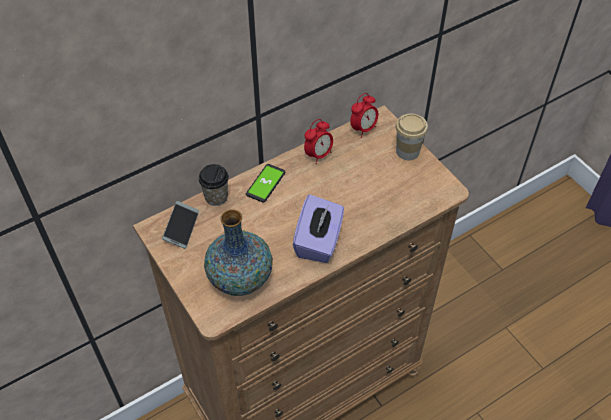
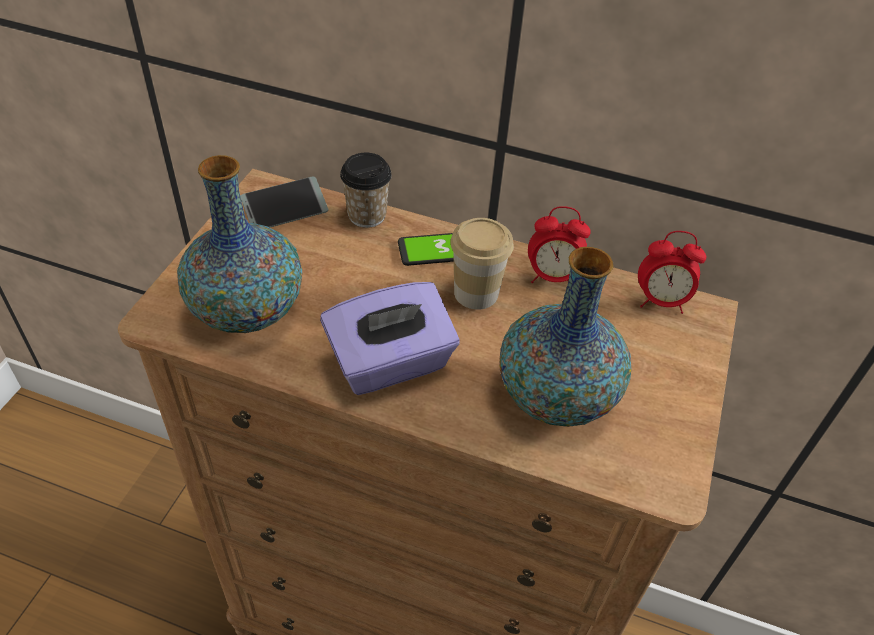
camera: 50 degrees right, 5 degrees down
(381, 196) = (555, 396): none -> vase
(407, 151) = (683, 380): cup -> cup (476, 293)

